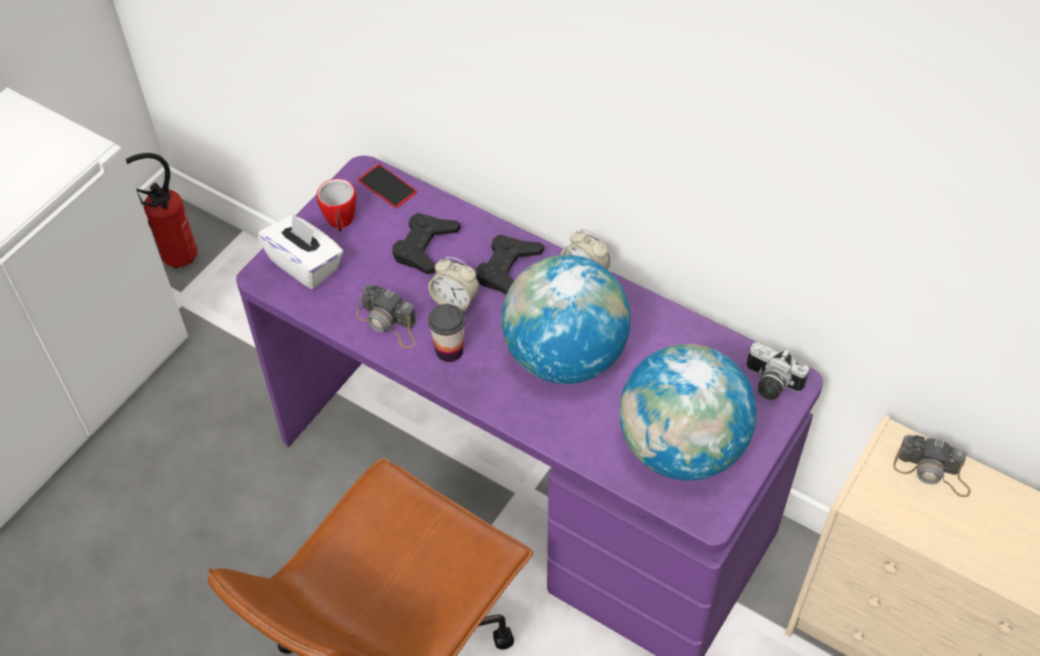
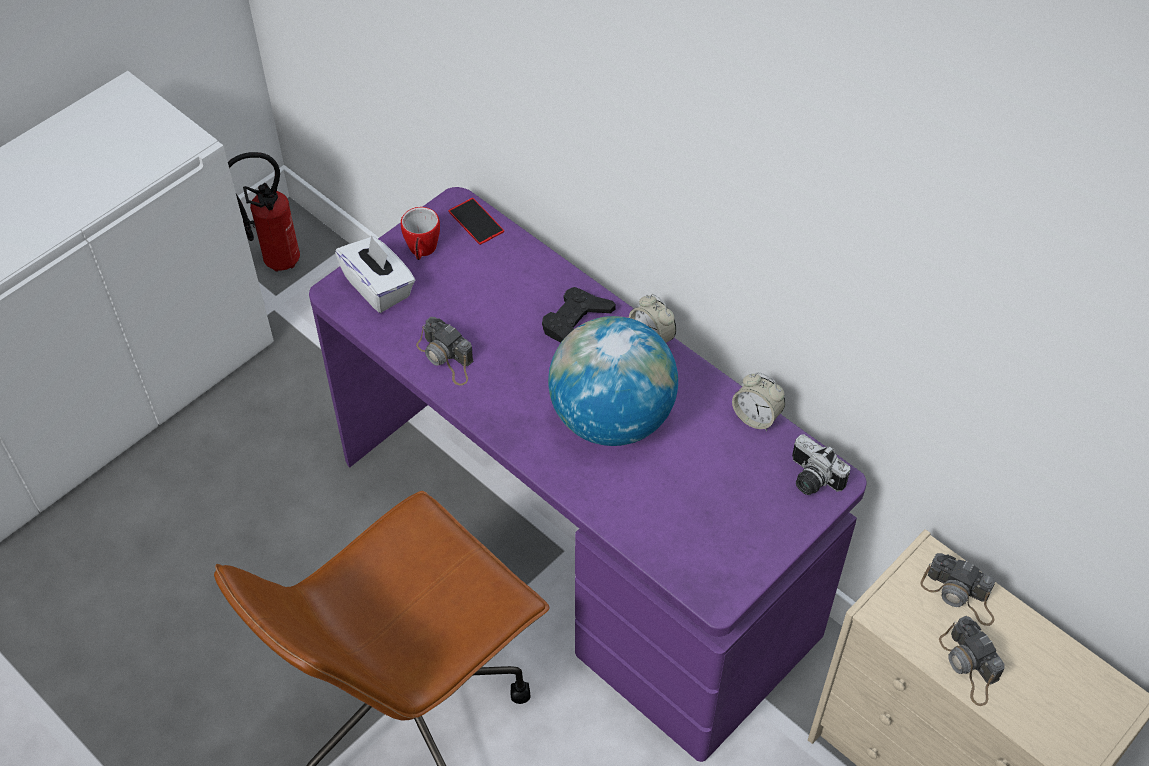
camera: 10 degrees right, 0 degrees up
(425, 247) = (499, 288): black game controller -> none
(449, 351) = (499, 394): cup -> none
(455, 301) = (516, 346): alarm clock -> alarm clock (756, 417)
(681, 448) = (705, 527): globe -> none
(959, 539) = (969, 666): none -> camera

